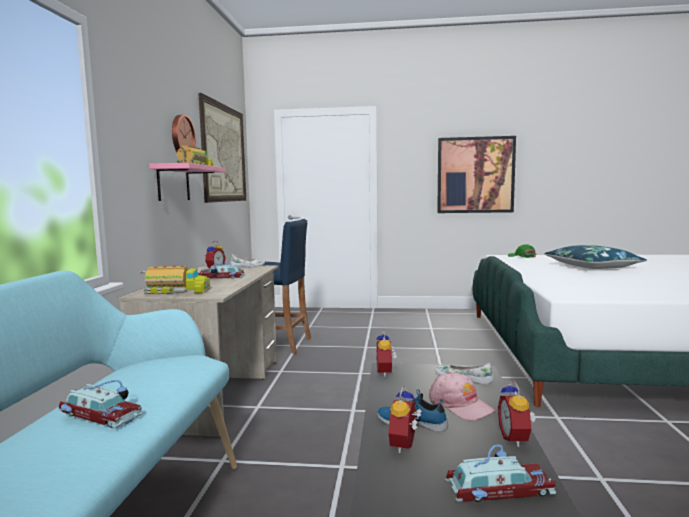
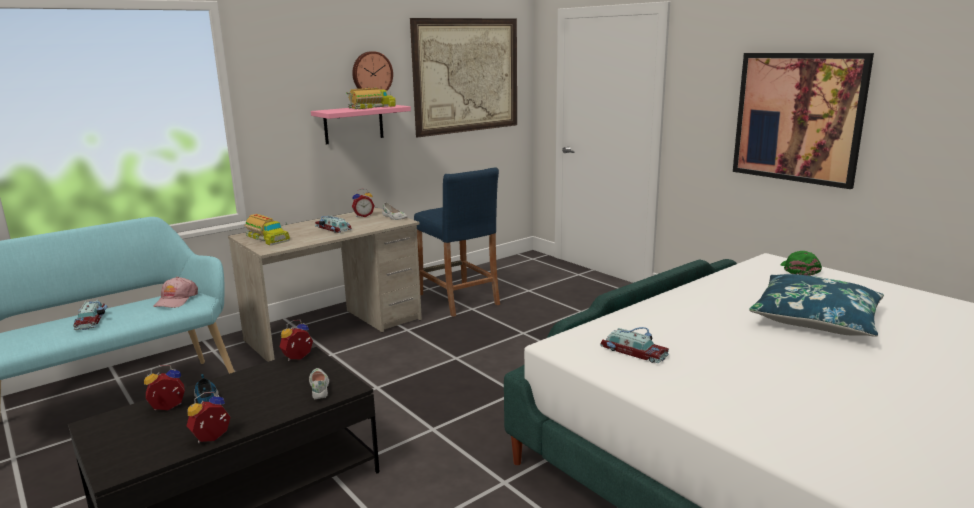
camera: 45 degrees right, 10 degrees up
(460, 405) = (257, 403): pink cap -> pink cap (176, 300)
(497, 488) = (129, 452): toy car -> toy car (634, 351)

